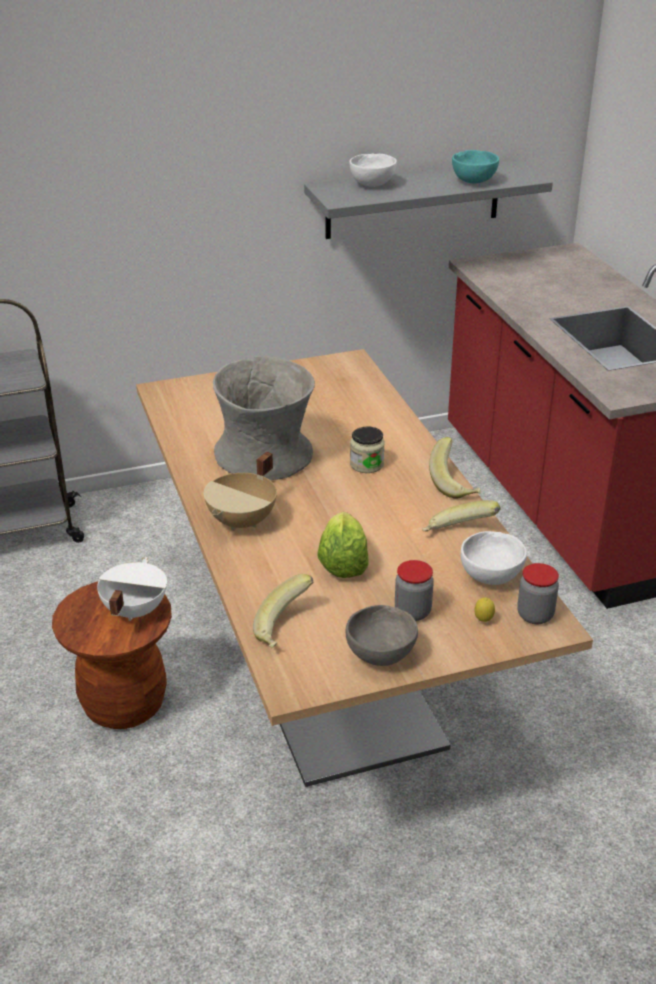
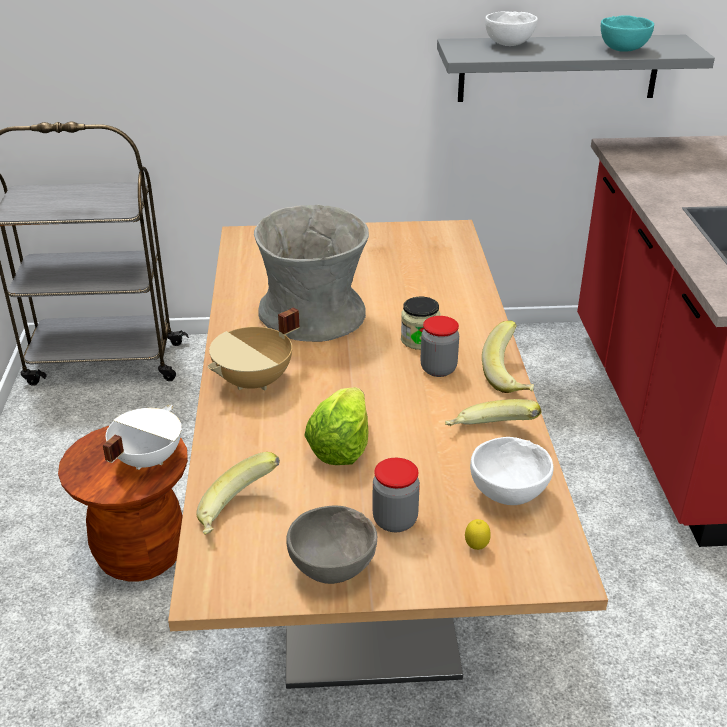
camera: 15 degrees right, 0 degrees up
(535, 615) = (544, 553): jar -> jar (438, 369)

